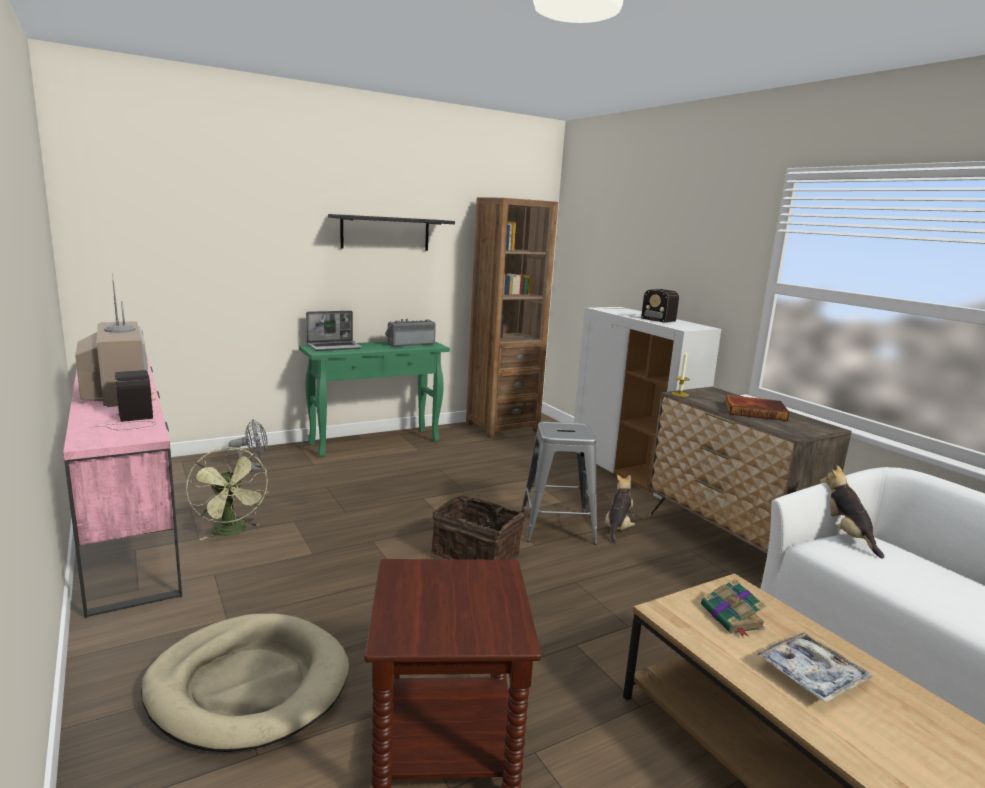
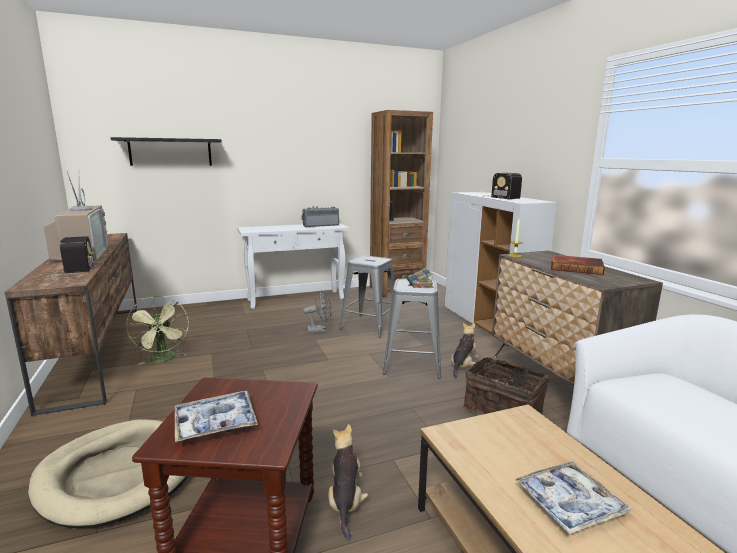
camera: 10 degrees right, 0 degrees up
(129, 521) = (98, 350): pink tv stand -> brown tv stand
(252, 468) = (200, 316): grey fan -> grey fan (320, 330)
(335, 347) = (262, 227): laptop -> none
(376, 442) = (296, 299): green console table -> white console table
(385, 233) = (301, 142): black shelf -> black shelf (170, 152)
(434, 613) = (215, 423): none -> tray
(477, 553) = (339, 382): basket -> basket (504, 409)
(486, 478) = (369, 326): none -> grey stool
(732, 618) = (510, 444): book -> book (420, 284)
(846, 536) = (649, 376): plush toy -> plush toy (346, 502)

